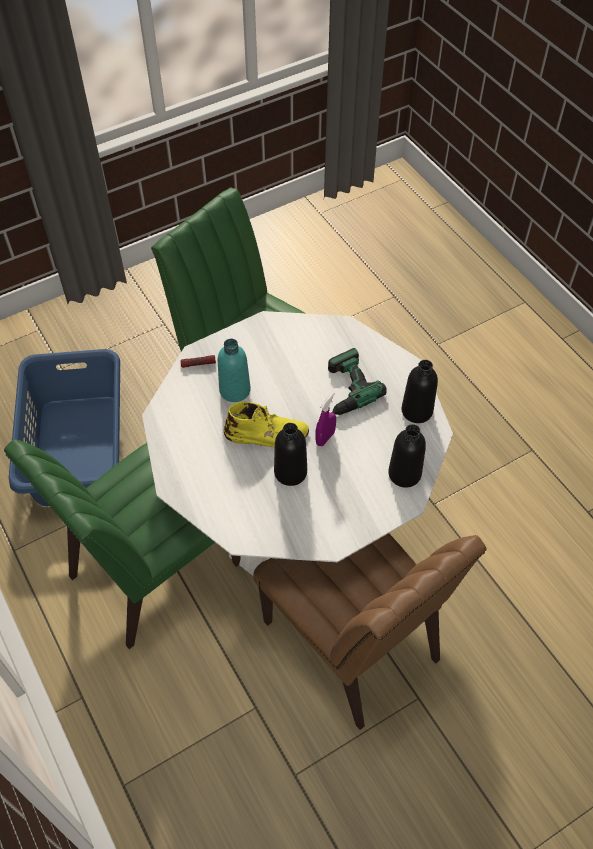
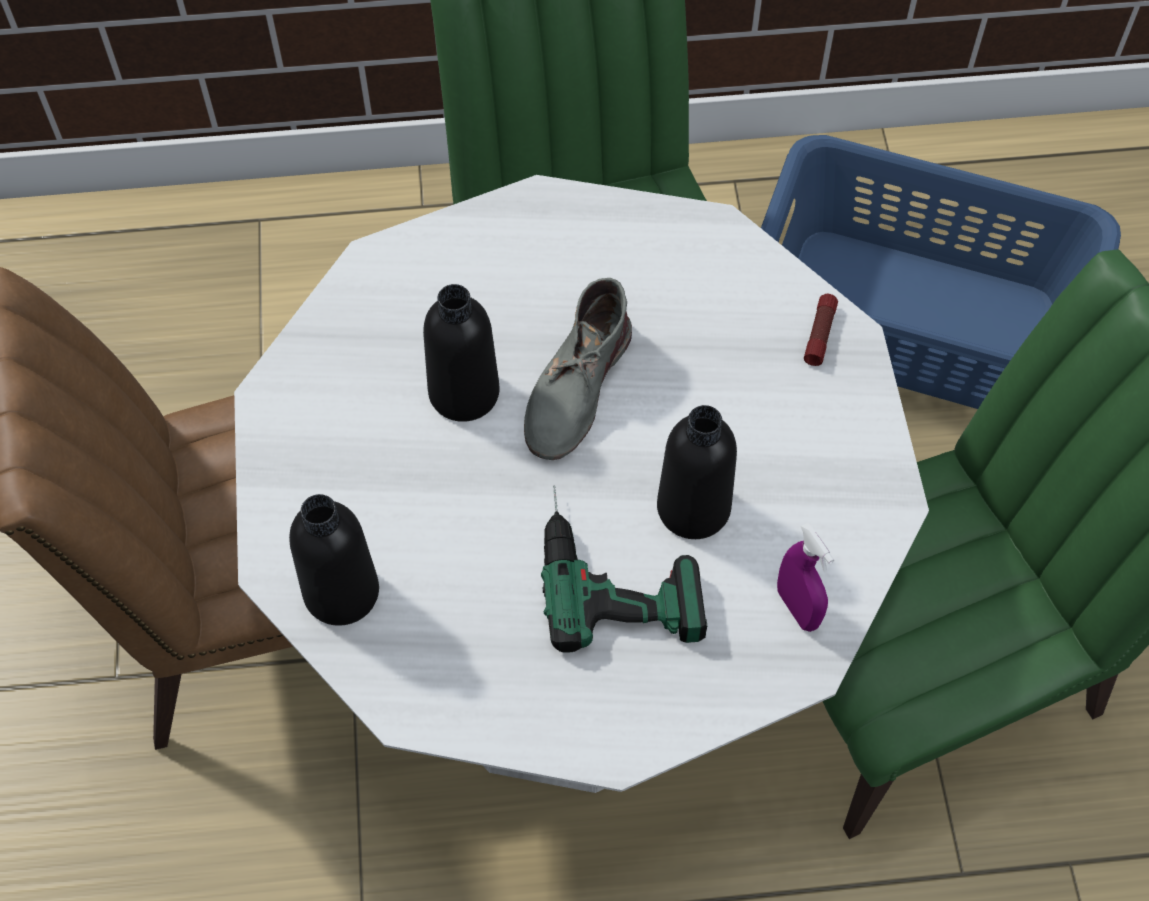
camera: 115 degrees right, 5 degrees up
(235, 390) = (717, 373): turquoise bottle -> none
(267, 434) = (576, 388): yellow boot -> grey boot
(325, 438) = (510, 486): purple spray bottle -> purple spray bottle (797, 608)
(417, 411) = (482, 699): black bottle -> black bottle (693, 508)

